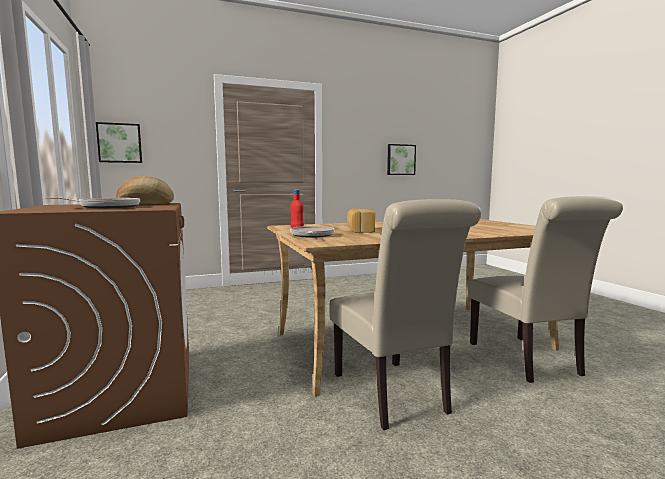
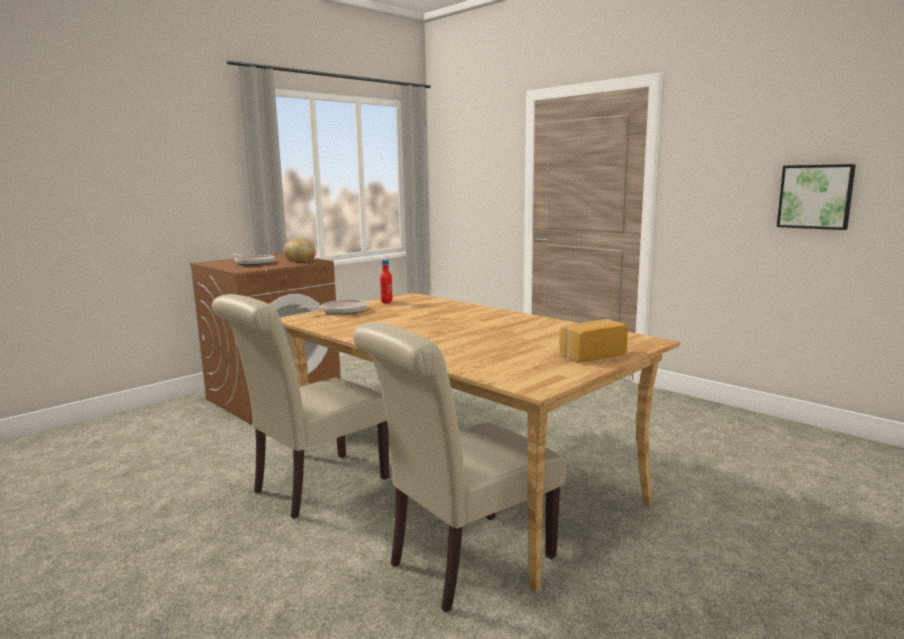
camera: 65 degrees right, 5 degrees up
(120, 143) = (449, 182): picture -> none
(359, 230) = (401, 316): bread -> bread (591, 354)

